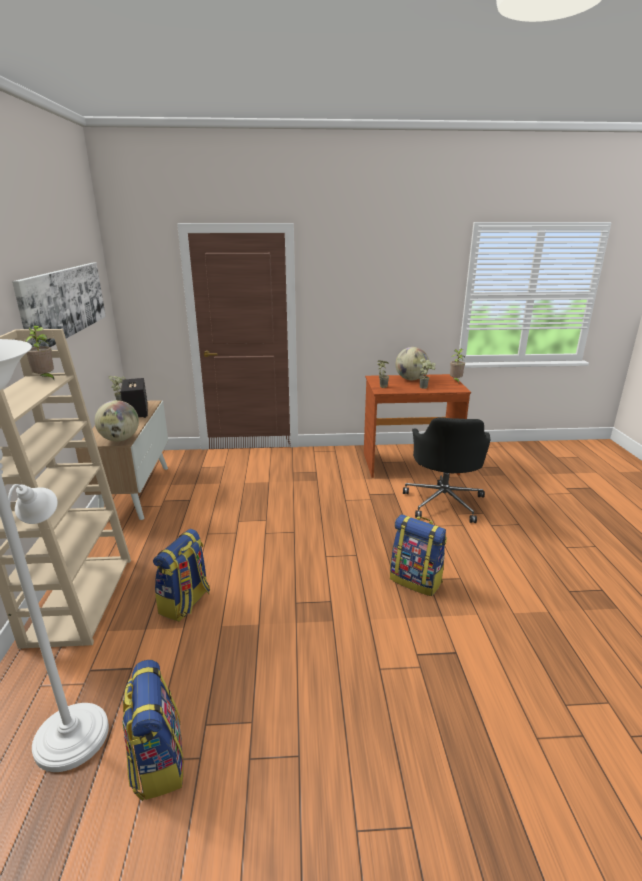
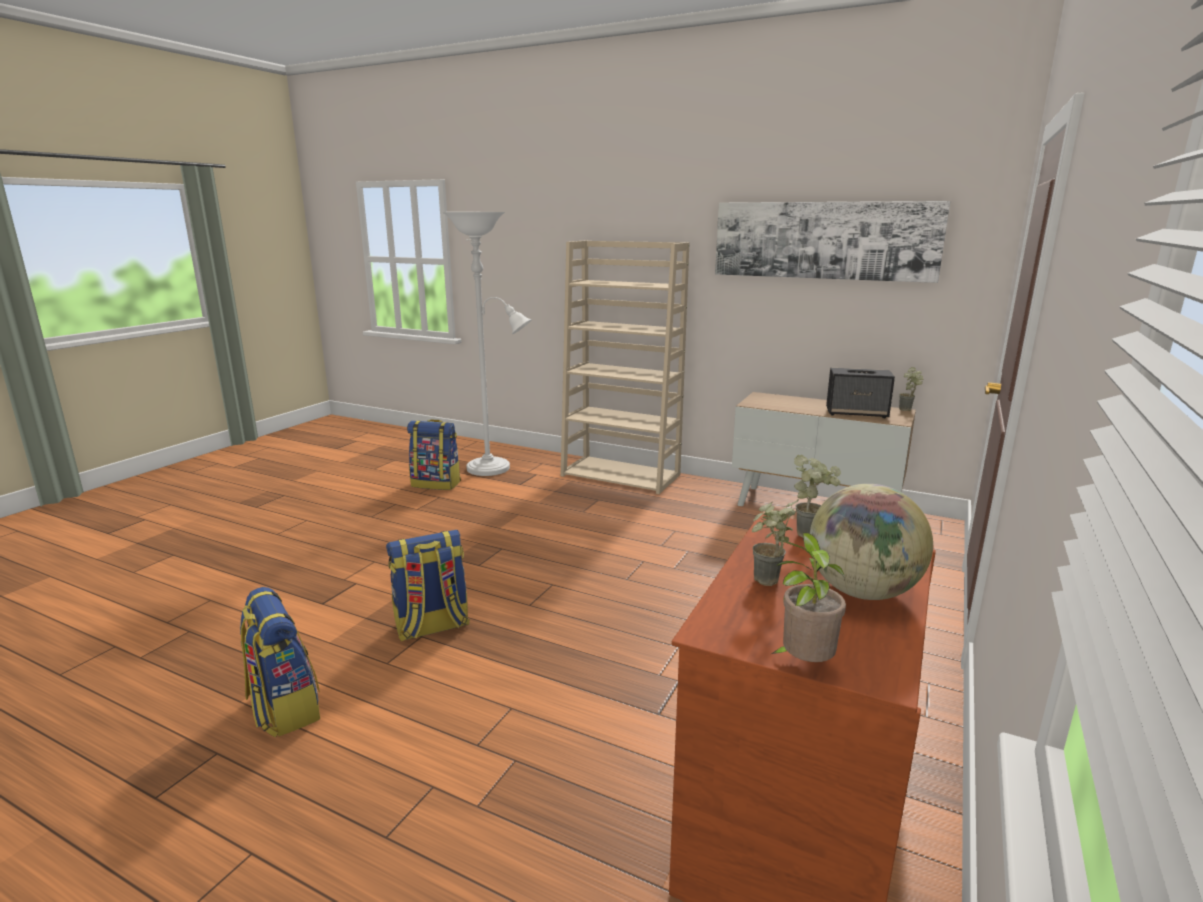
camera: 120 degrees right, 5 degrees down
(45, 379) = (664, 285): potted plant -> none
(120, 439) = (757, 403): globe -> none
(185, 603) = (566, 506): backpack -> backpack (284, 708)
(443, 501) = (571, 769): black office chair -> none

